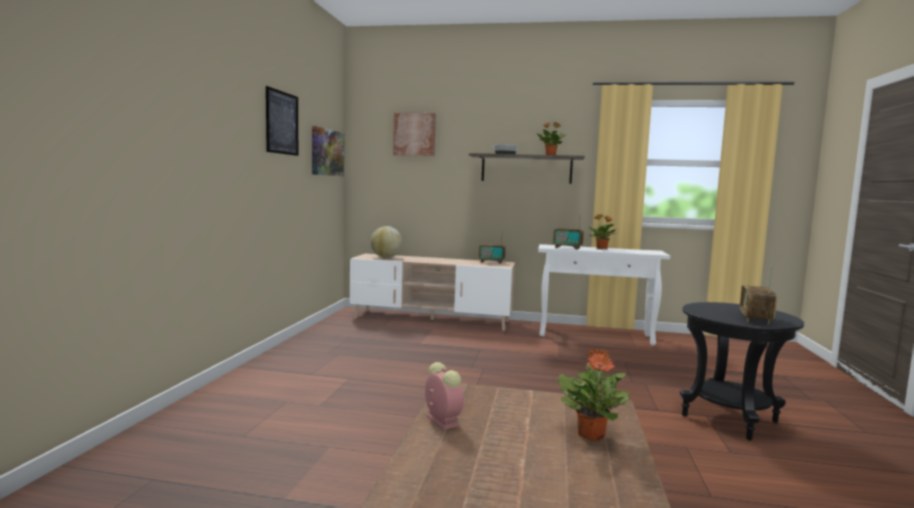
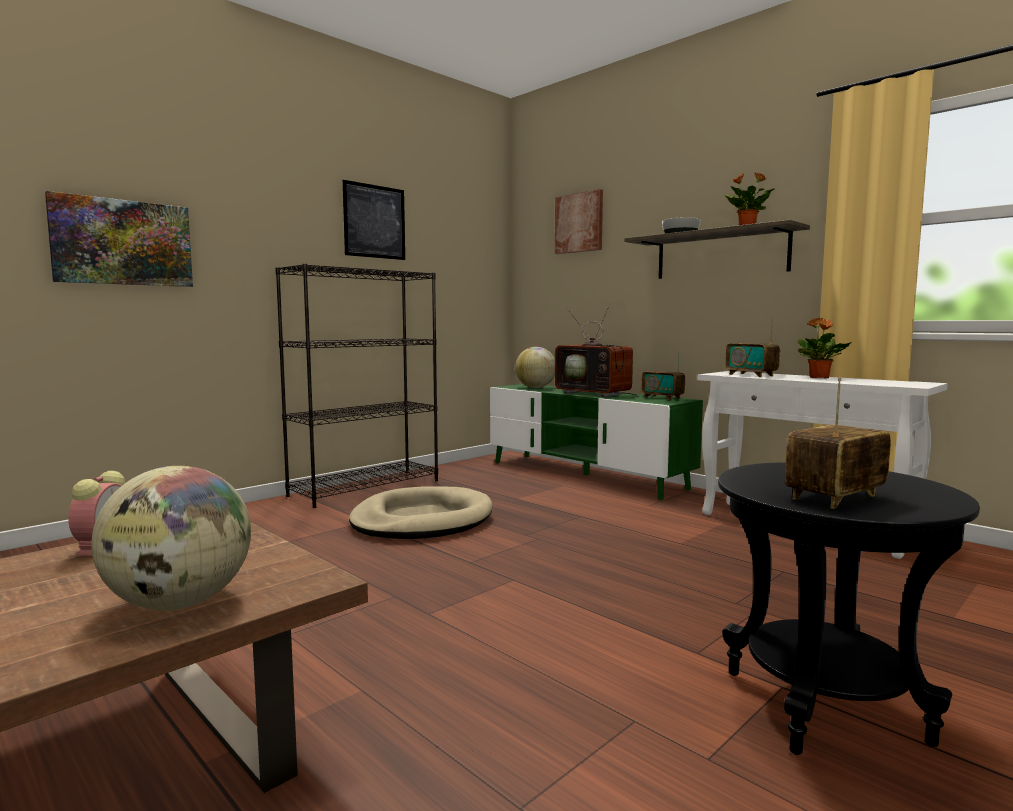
camera: 35 degrees right, 0 degrees up
(292, 353) = (366, 488): none -> black bookcase
(327, 152) = (467, 256): picture -> picture (123, 243)
(388, 370) = (422, 520): none -> beige dog bed
(431, 319) = (585, 475): beige tv stand -> green tv stand
(443, 261) = (596, 394): none -> television
(591, 434) = (179, 603): potted plant -> globe

